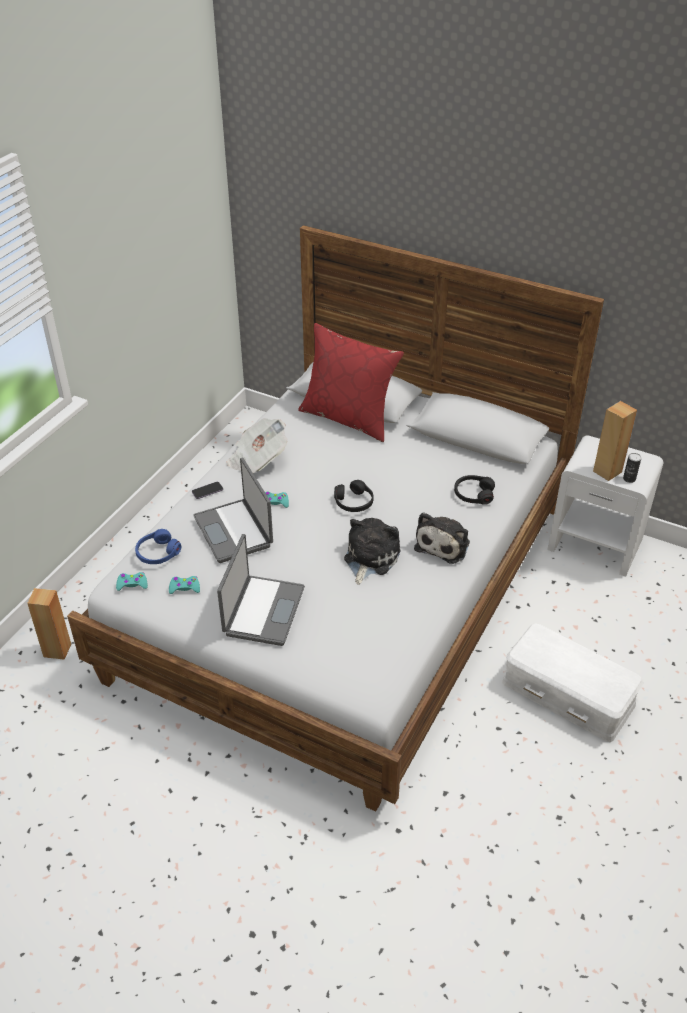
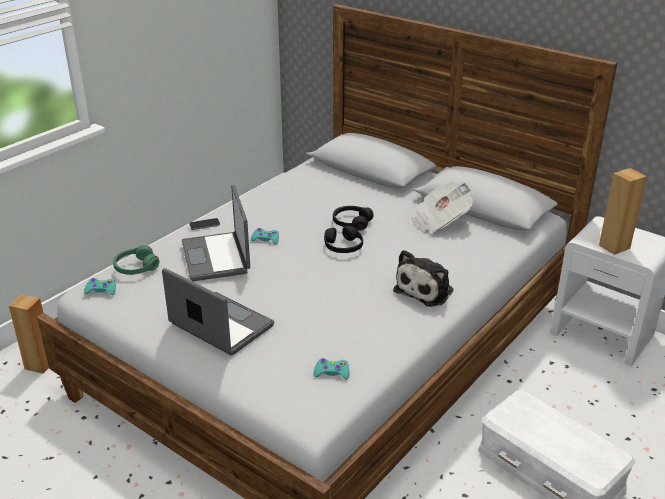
camera: 10 degrees right, 10 degrees down
(157, 553) = (136, 267): blue headphones -> green headphones
(184, 588) = (150, 298): turquoise game controller -> turquoise game controller (332, 372)
(257, 459) = (261, 205): newspaper -> newspaper (439, 221)
(262, 611) = (220, 326): laptop -> laptop turned 75 degrees counterclockwise
(348, 418) = (360, 182): red pillow -> none
(369, 558) = (345, 293): plush toy -> none
(473, 494) = (467, 252): black headphones -> black headphones (352, 222)
(629, 479) = (637, 255): can -> none

